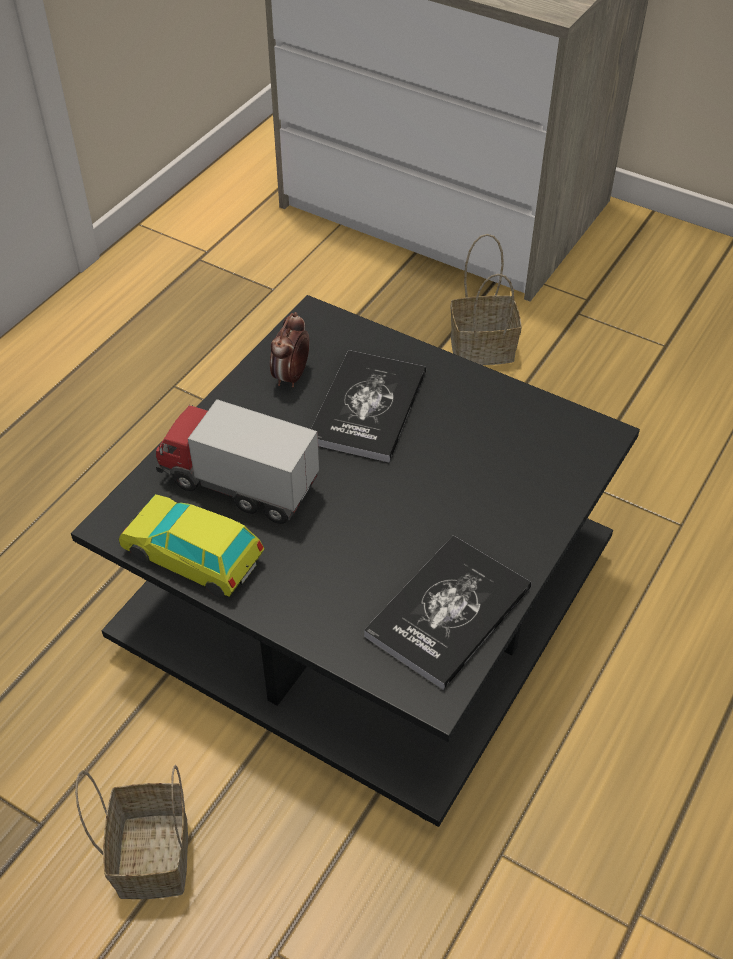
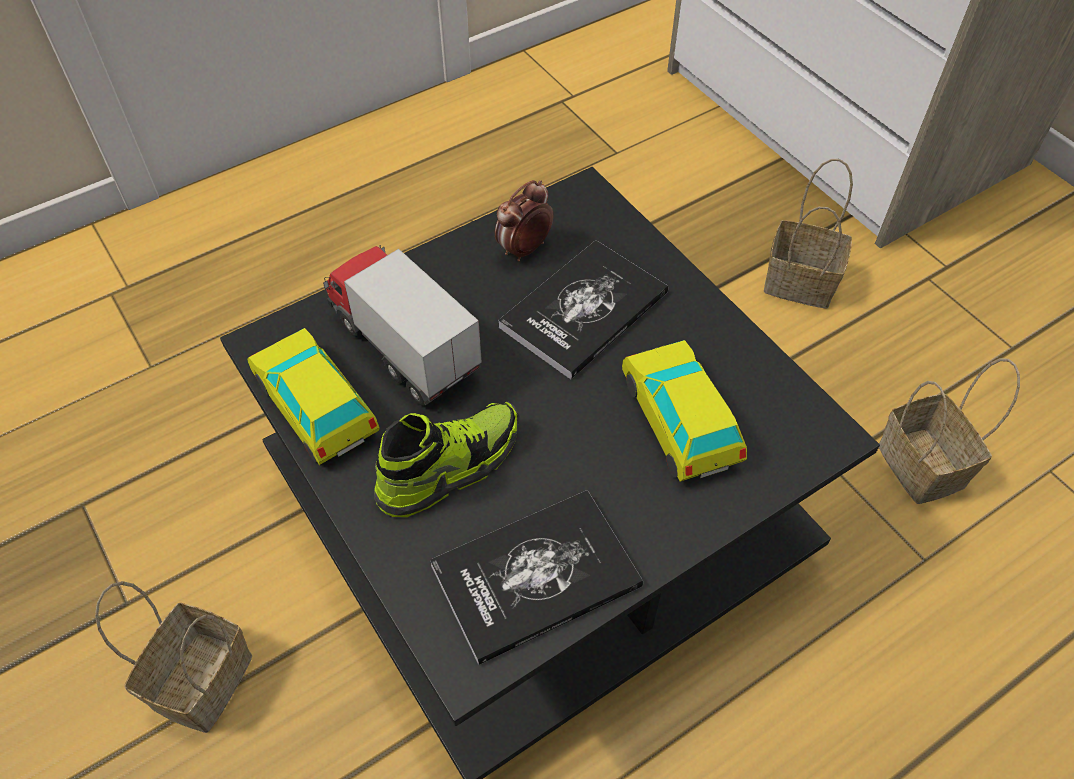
camera: 25 degrees right, 5 degrees up
(333, 560) = (449, 467): none -> shoe
(489, 463) = (679, 420): none -> toy car
(647, 457) = (924, 467): none -> basket

